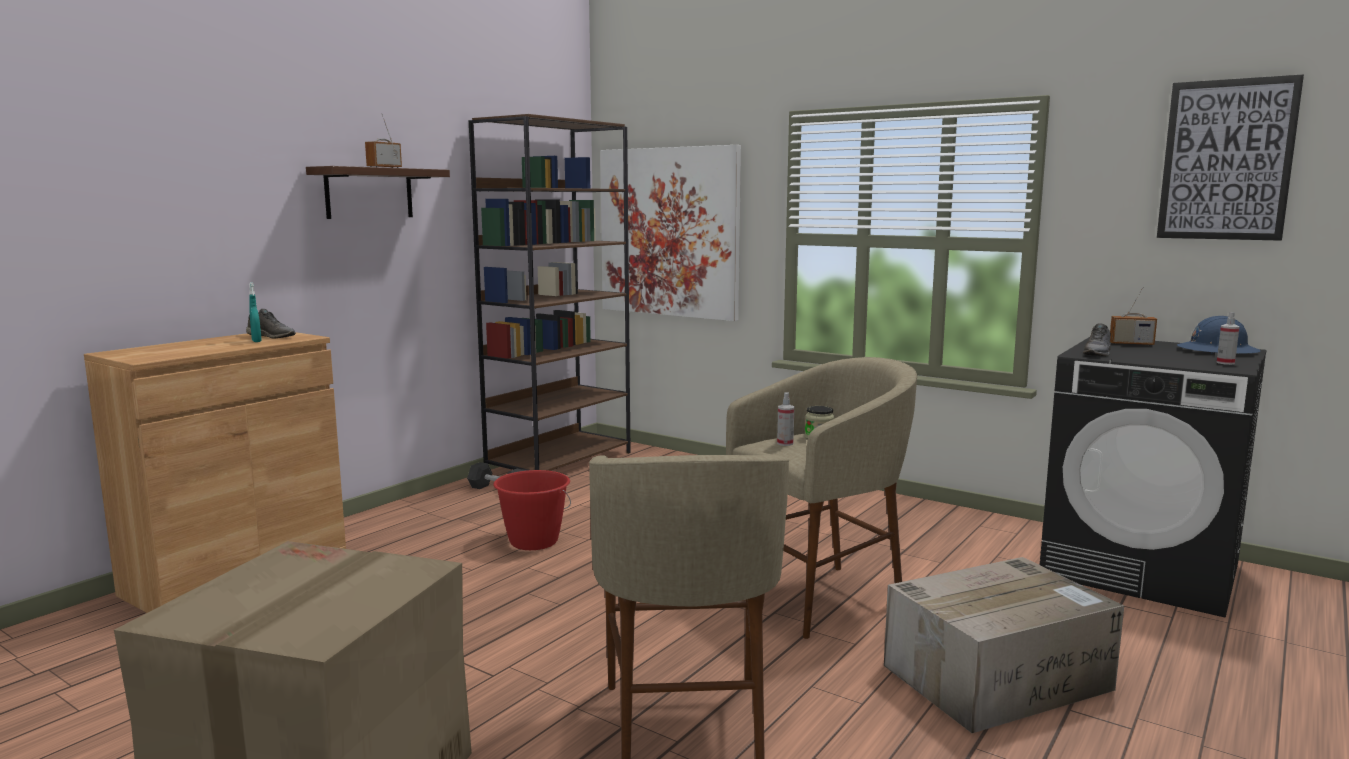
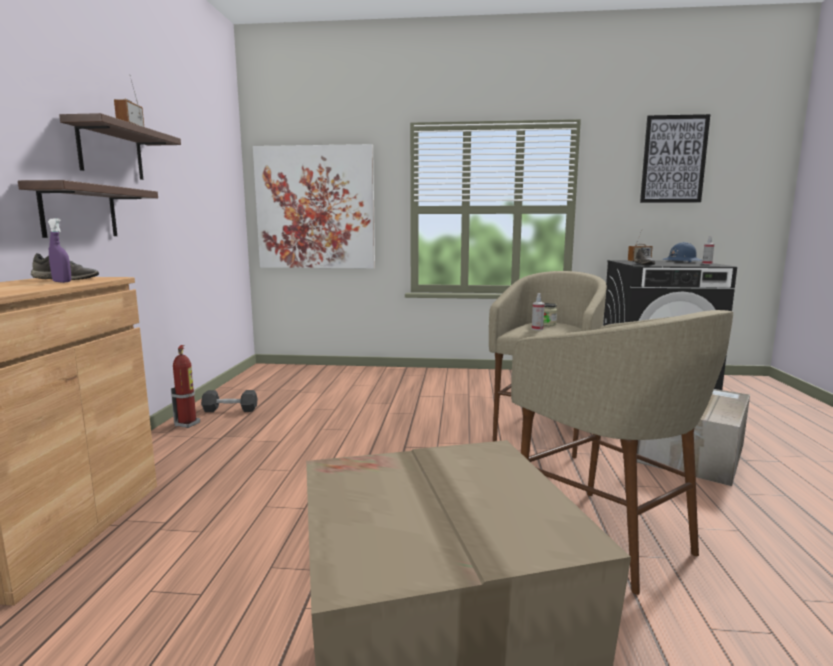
camera: 30 degrees left, 0 degrees up
(256, 341) = (62, 282): turquoise spray bottle -> purple spray bottle
(323, 261) = (79, 212): none -> shelf
(441, 498) = (188, 424): none -> fire extinguisher
(533, 542) = (311, 440): red bucket -> none
(560, 462) = (253, 384): brown bookcase -> none

